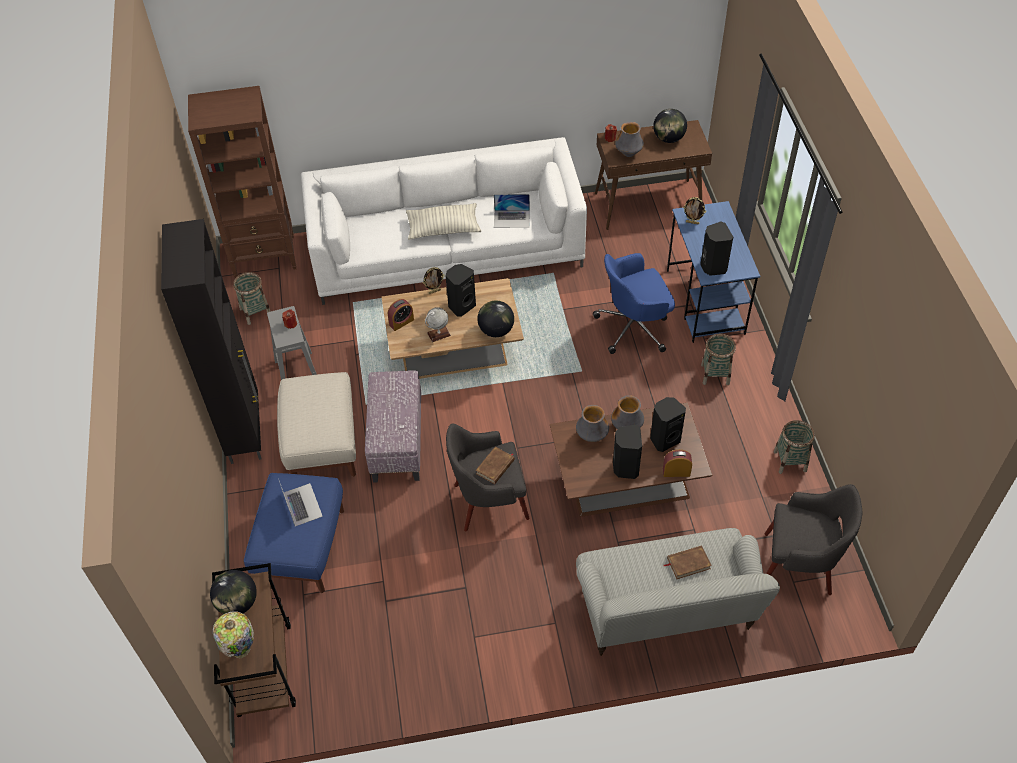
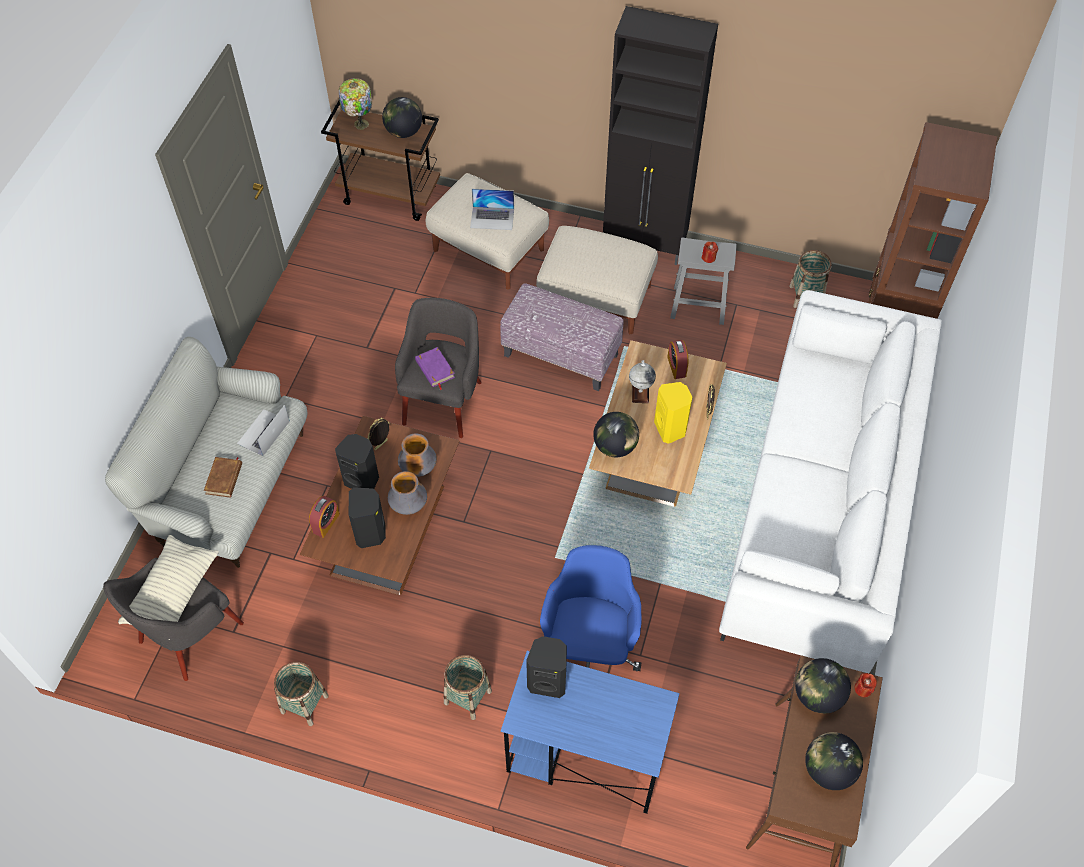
camera: 115 degrees right, 5 degrees up
(302, 546) = (488, 250): blue ottoman -> beige ottoman
(443, 229) = (802, 453): pillow -> pillow (173, 593)
(461, 306) = (671, 429): black speaker -> yellow speaker
(495, 467) = (435, 369): brown book -> purple book
(512, 219) = (785, 531): laptop -> laptop (263, 432)
(628, 154) = (817, 695): vase -> globe
(692, 222) = (639, 703): picture frame -> picture frame (381, 445)

